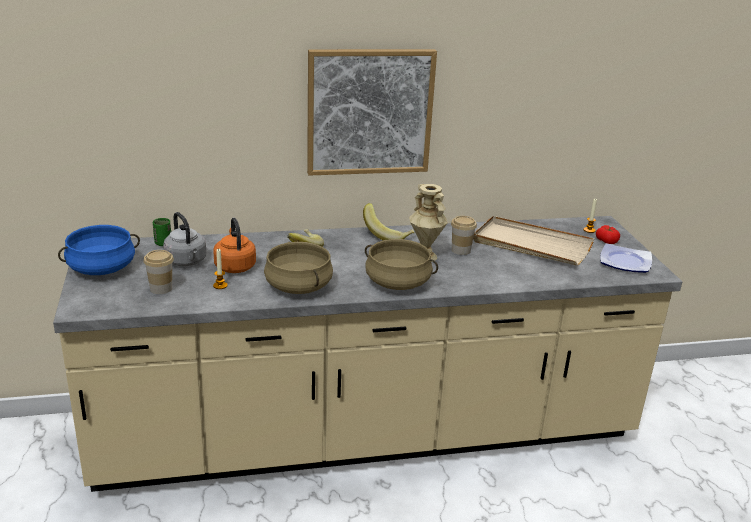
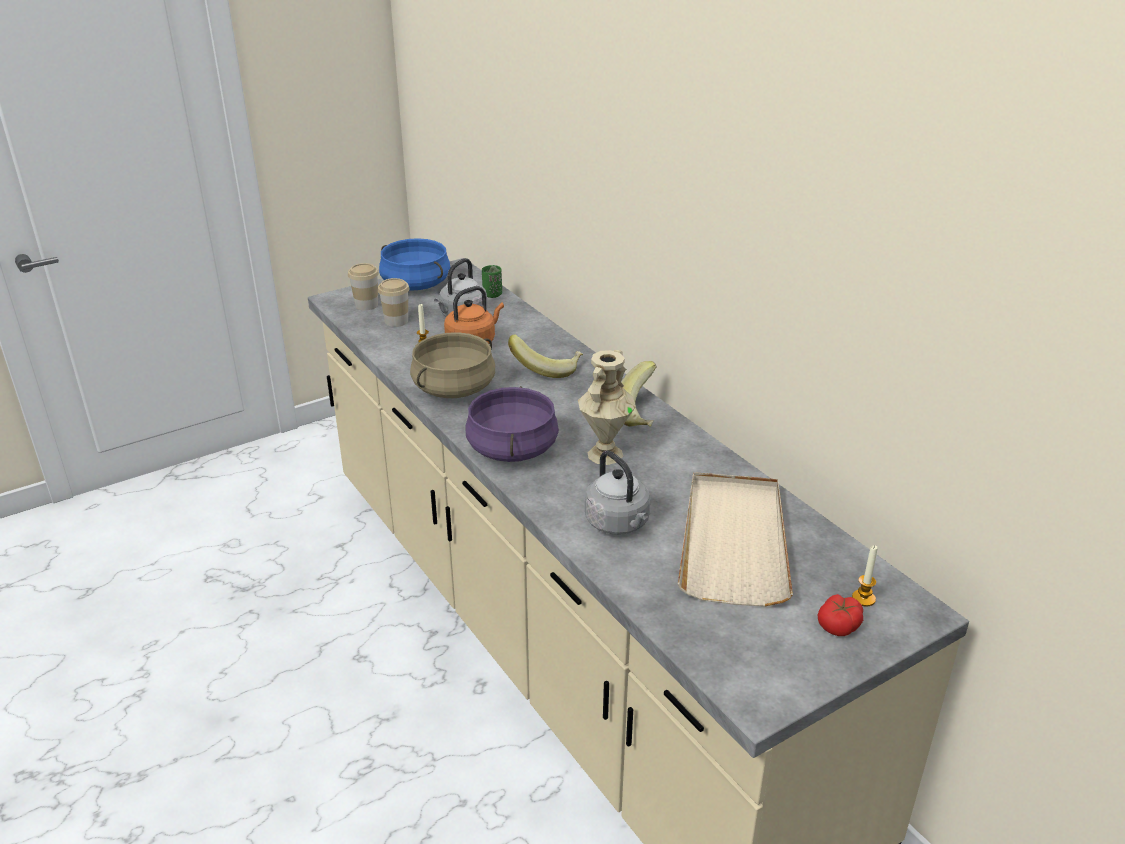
camera: 70 degrees right, 5 degrees up
(369, 112) = (673, 234): picture -> none
(398, 282) = (513, 449): beige cooking pot -> purple cooking pot
(461, 250) = (651, 479): cup -> cup (366, 305)
(500, 269) = (619, 524): none -> grey kettle
(624, 262) = (765, 655): plate -> none

